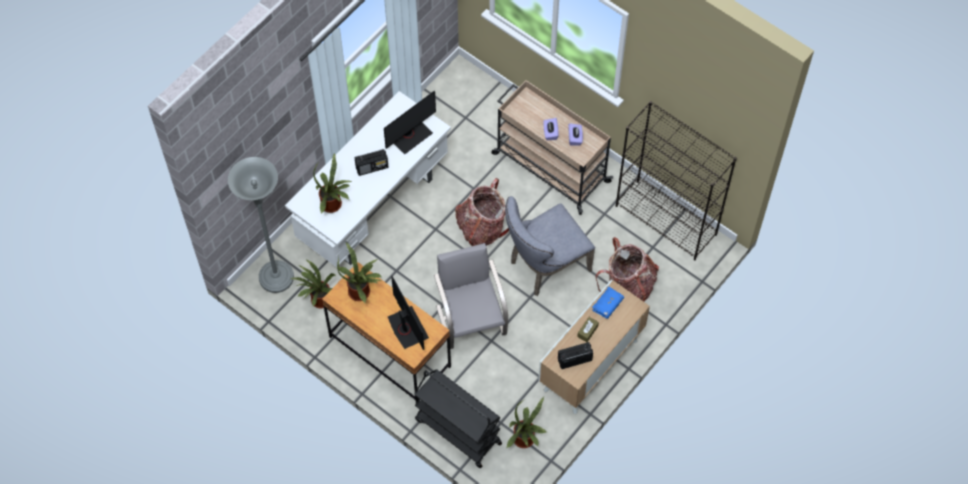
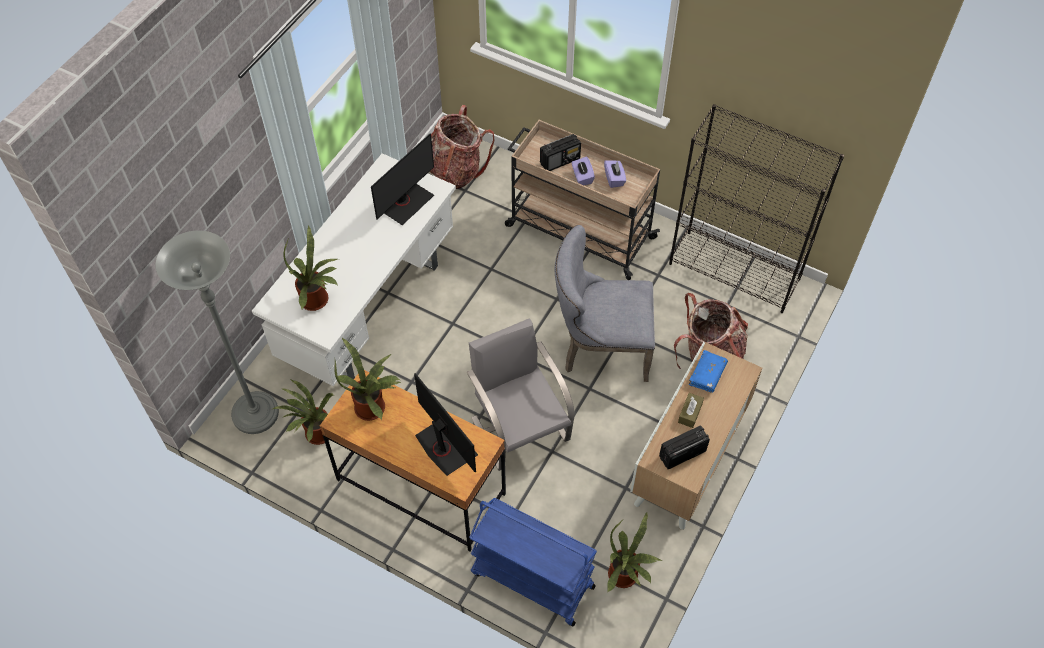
camera: 10 degrees left, 5 degrees down
(372, 167) = (362, 247): radio -> radio (560, 161)
(457, 431) = (531, 580): black cart -> blue cart
(482, 227) = (511, 313): backpack -> backpack (455, 170)
(545, 266) = (599, 347): grey chair -> grey chair turned 45 degrees clockwise

